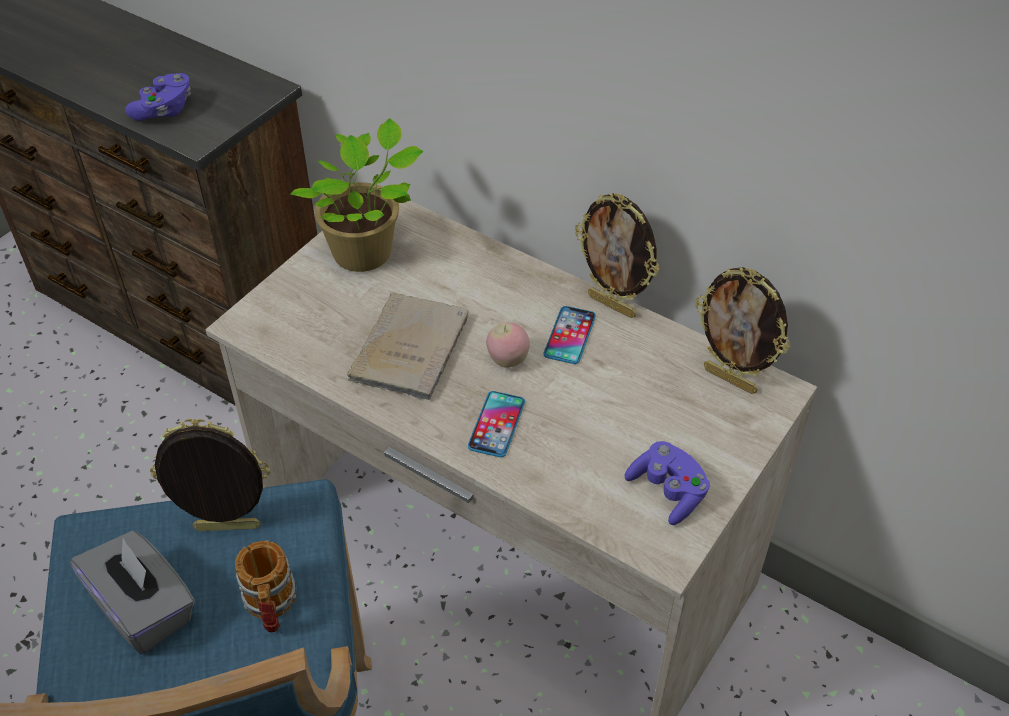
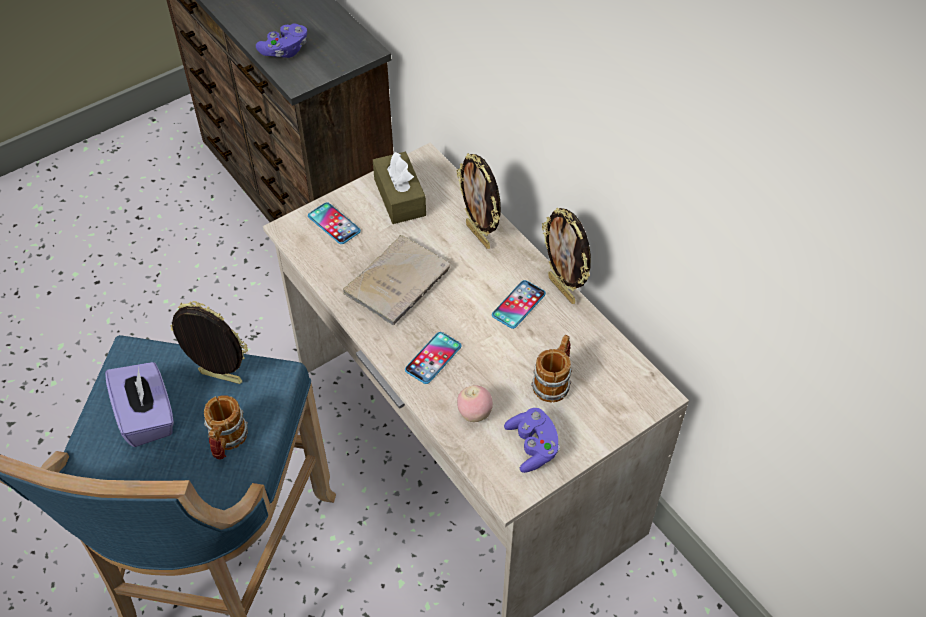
camera: 20 degrees right, 5 degrees up
(144, 608) = (147, 416): grey tissue box -> purple tissue box
(298, 303) = (334, 224): none -> phone
(367, 253) = (399, 197): potted plant -> brown tissue box
(507, 360) = (463, 311): apple -> apple (474, 414)
(654, 409) = (554, 381): none -> mug
(731, 379) = (623, 375): picture frame -> picture frame (479, 235)

